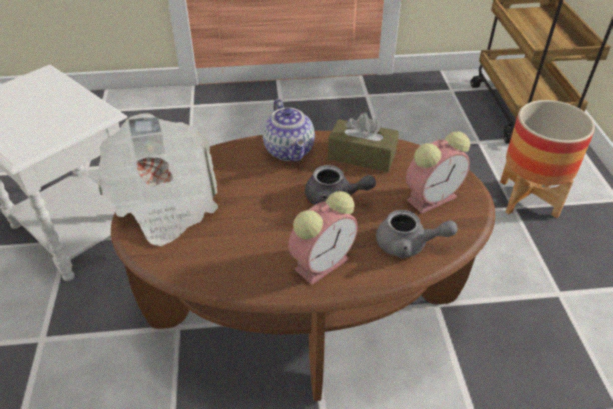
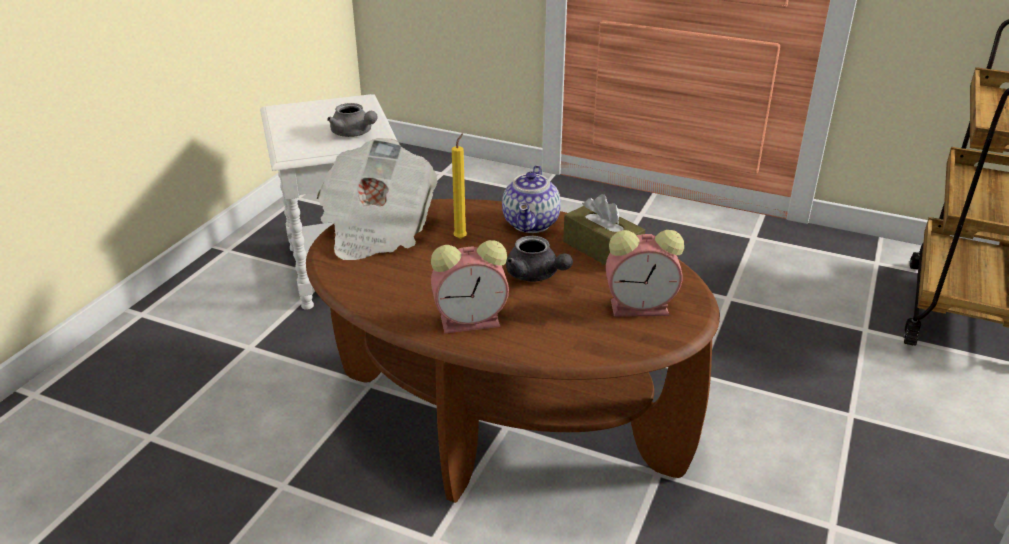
camera: 30 degrees right, 10 degrees down
(245, 184) = (461, 237): none -> yellow candle
(408, 245) = (571, 336): grey teapot -> grey teapot (354, 134)
(529, 198) = (882, 413): planter -> none

